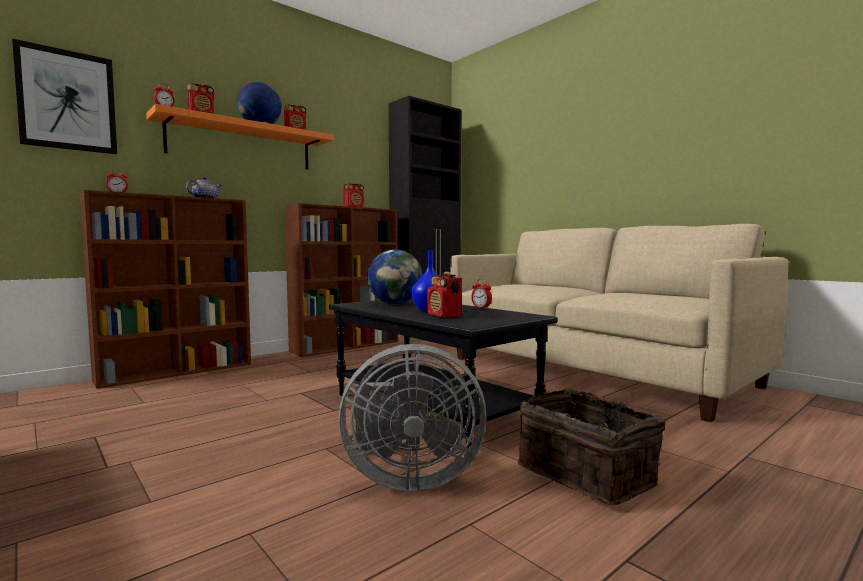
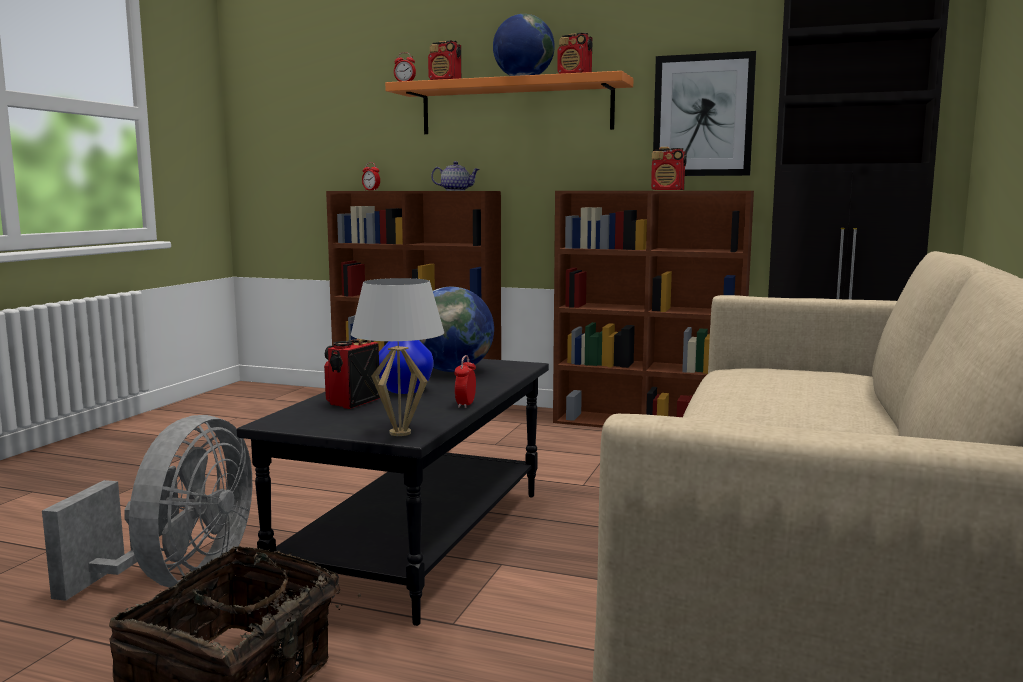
camera: 60 degrees right, 5 degrees up
(67, 100) = (342, 91): picture -> picture (703, 115)
(407, 478) = (178, 581): grey fan -> grey fan turned 135 degrees counterclockwise
(526, 316) = (400, 433): none -> white table lamp

